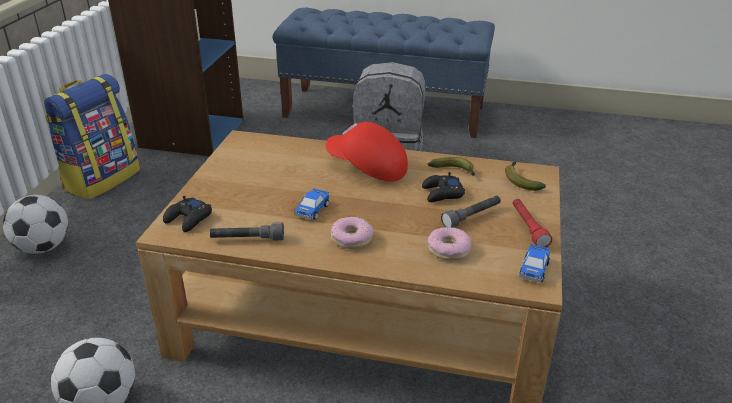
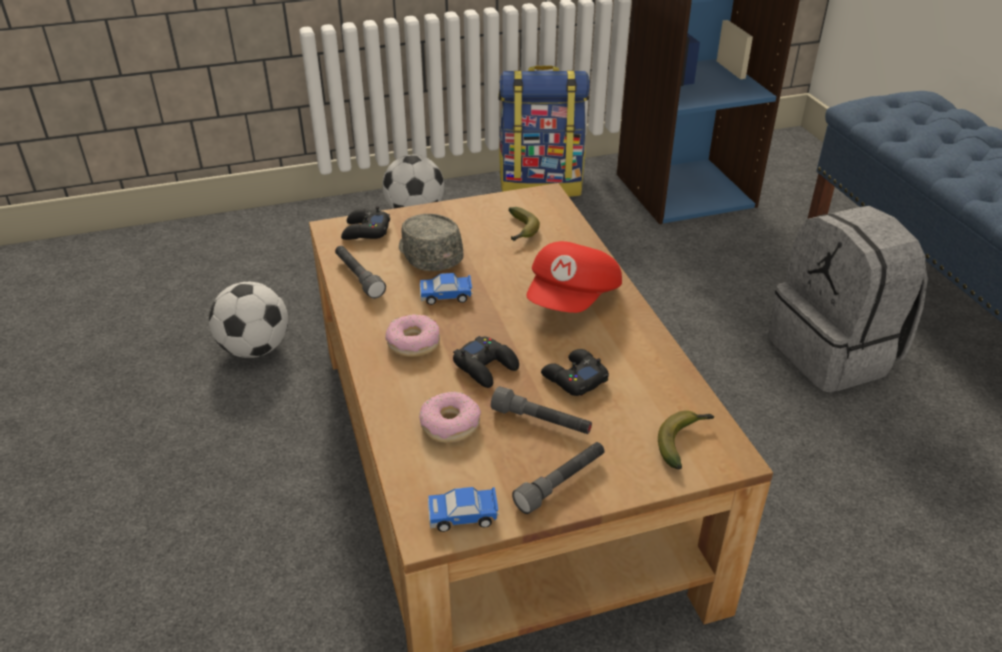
camera: 60 degrees right, 5 degrees up
(255, 202) = (428, 255): none -> grey cap
(367, 168) = (573, 300): red cap -> red cap turned 150 degrees counterclockwise
(404, 219) = (486, 367): none -> black game controller
(454, 171) = (641, 372): banana -> banana (521, 231)
(528, 228) = (561, 483): red flashlight -> grey flashlight

